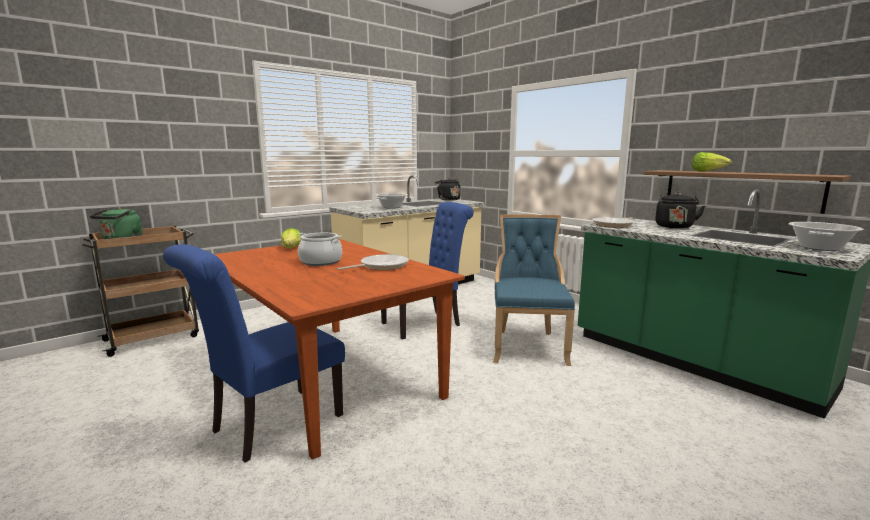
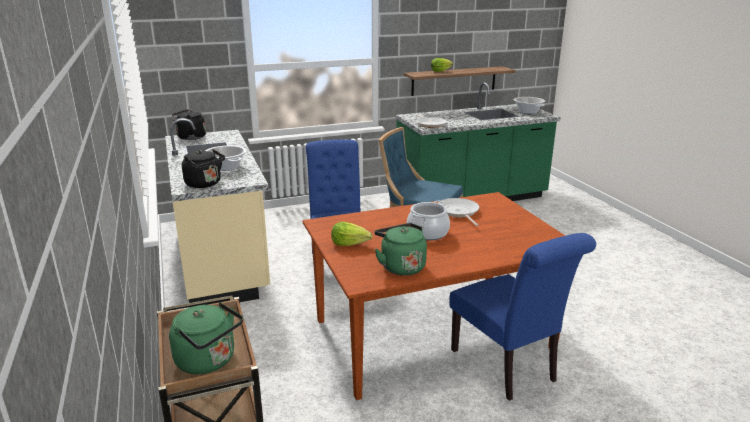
camera: 70 degrees left, 10 degrees up
(247, 261) = (401, 266): none -> green kettle
(674, 227) = (449, 115): black kettle -> black kettle (205, 184)

